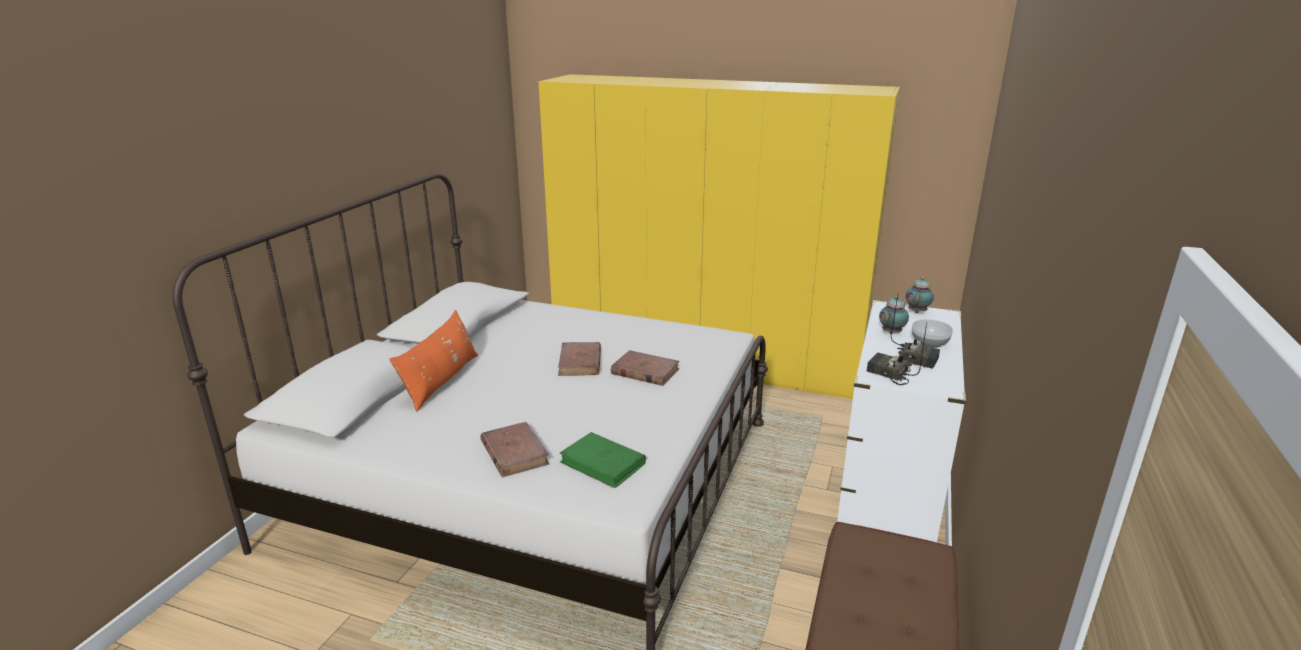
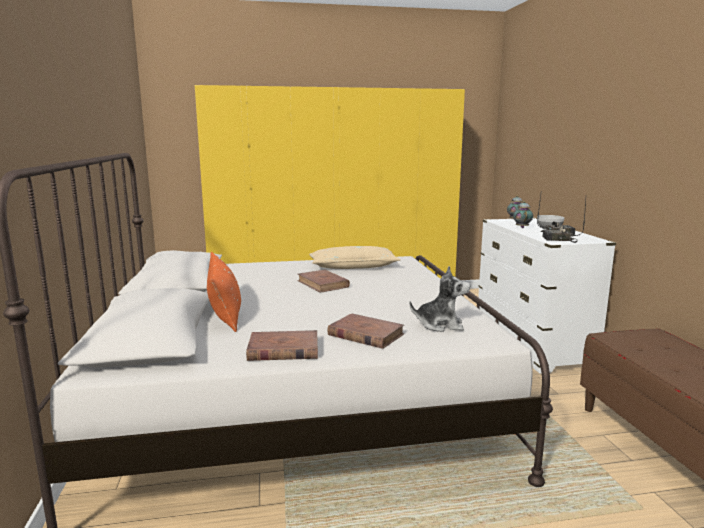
camera: 30 degrees left, 10 degrees down
(603, 463) = (440, 325): green book -> plush toy
(644, 371) = (378, 280): brown book -> brown book (283, 350)
(652, 340) = (353, 267): none -> beige pillow

